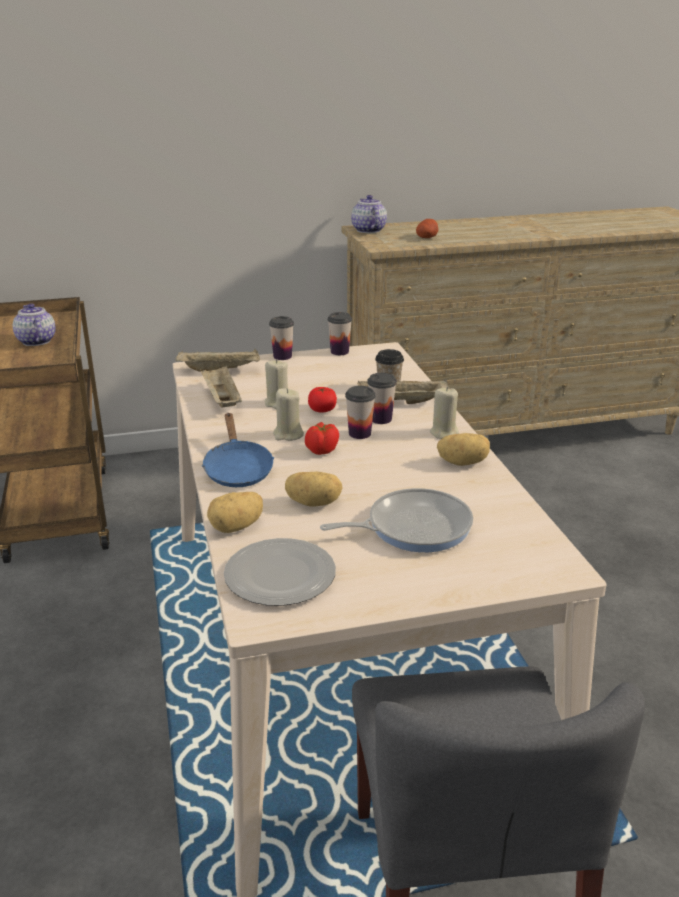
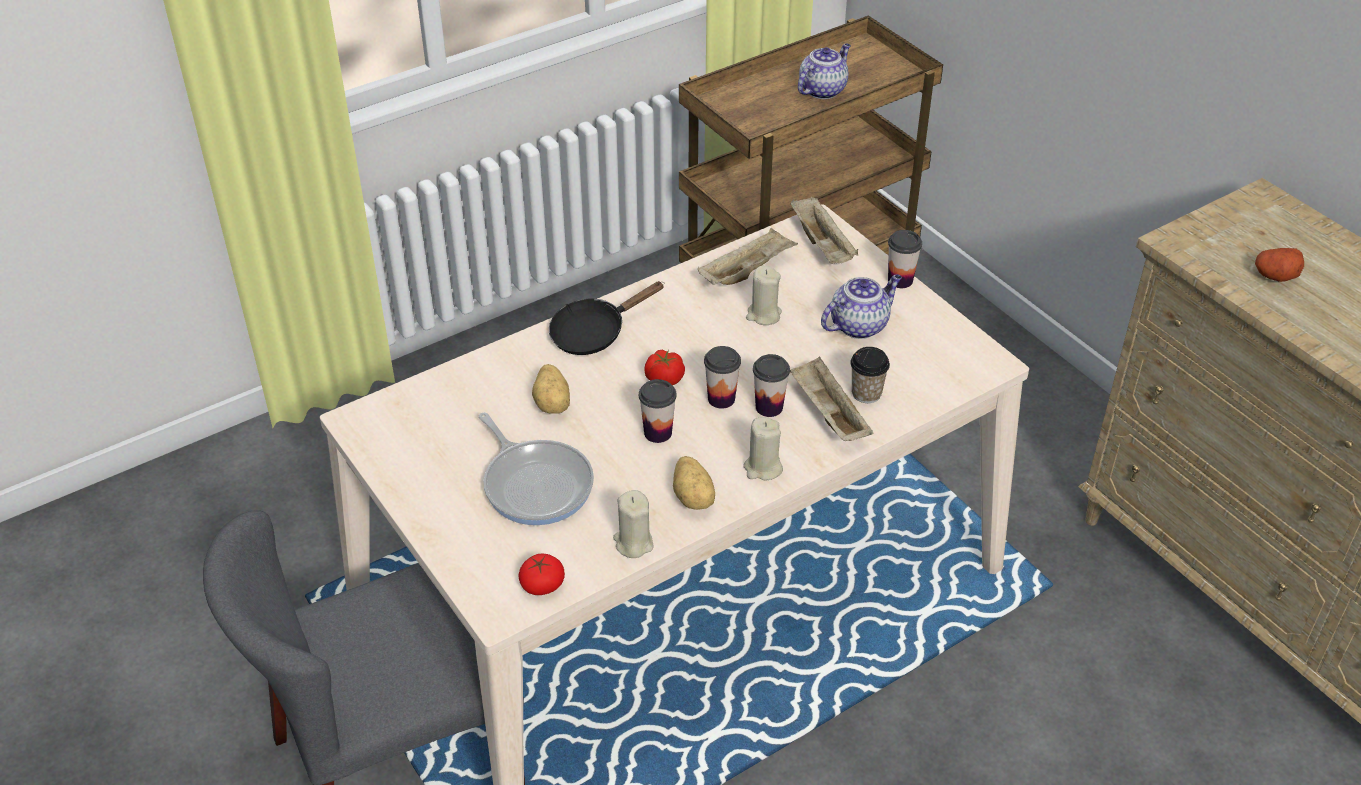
camera: 70 degrees right, 15 degrees up
(237, 469) = (594, 333): blue frying pan -> black frying pan
(237, 527) = (488, 366): potato -> none
(278, 576) = (420, 414): plate -> none
(288, 435) = (688, 345): beige candle -> beige candle (633, 543)
(322, 409) = (766, 354): tomato -> tomato (542, 585)
(339, 352) = (951, 324): cup -> cup (658, 433)
(368, 230) = (1259, 208): teapot -> teapot (859, 325)

